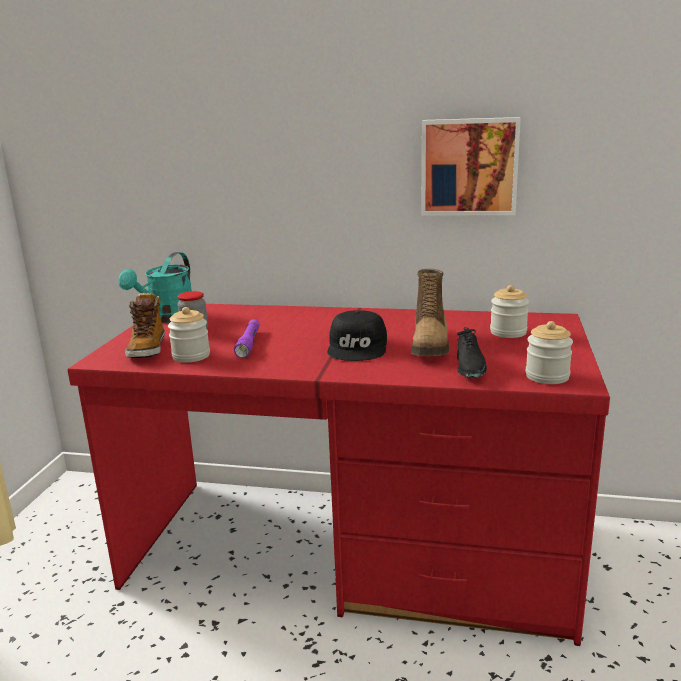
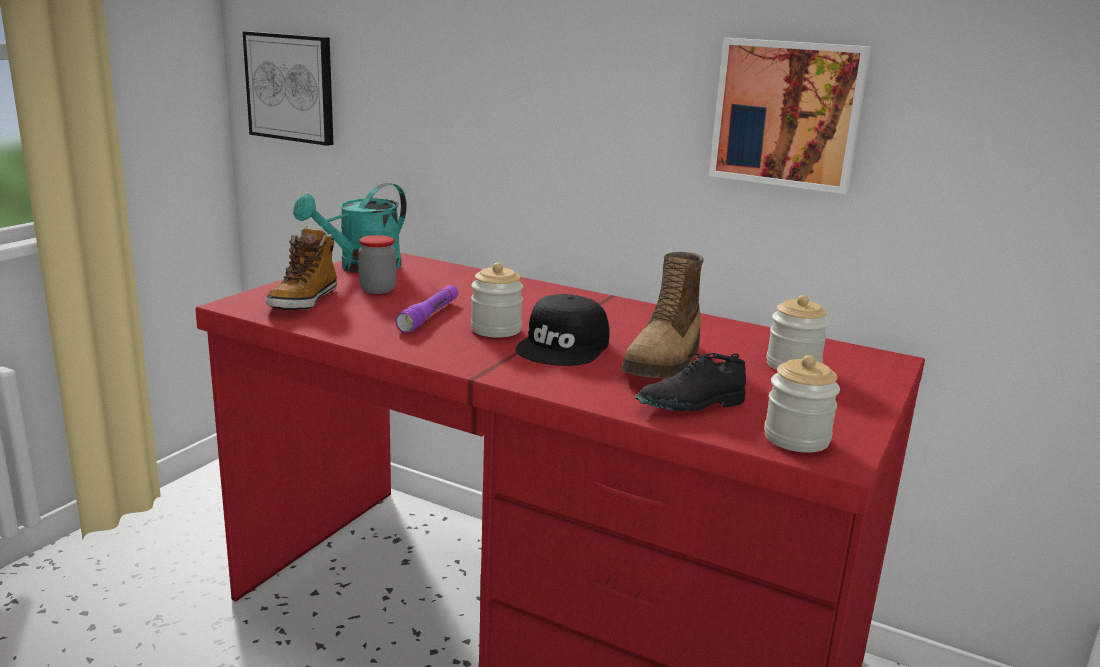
camera: 15 degrees right, 0 degrees up
(72, 189) = (291, 87): none -> picture
(191, 356) = (346, 318): jar -> jar (496, 329)
(470, 369) = (691, 406): black shoe -> black shoe turned 45 degrees clockwise

